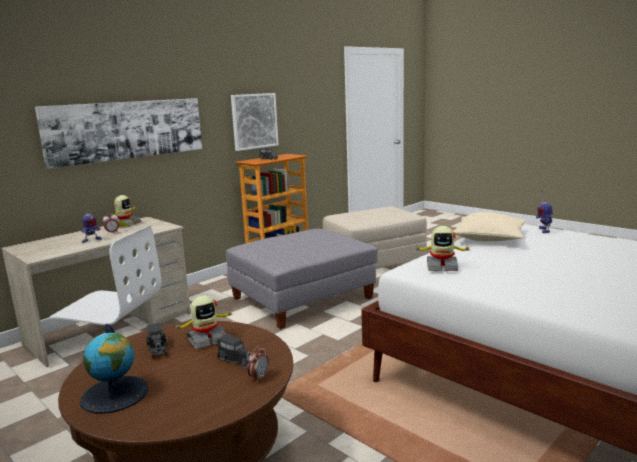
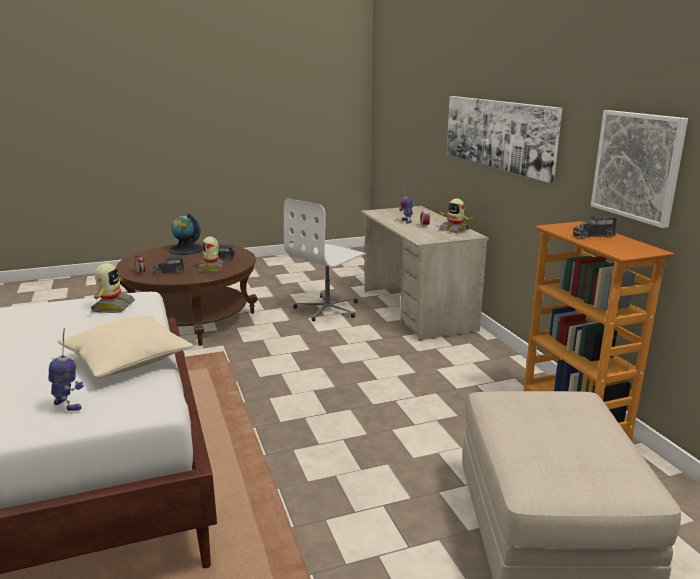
camera: 115 degrees right, 5 degrees up
(303, 298) = (406, 406): grey ottoman -> none
(442, 267) = (112, 307): toy robot -> toy robot turned 150 degrees clockwise

